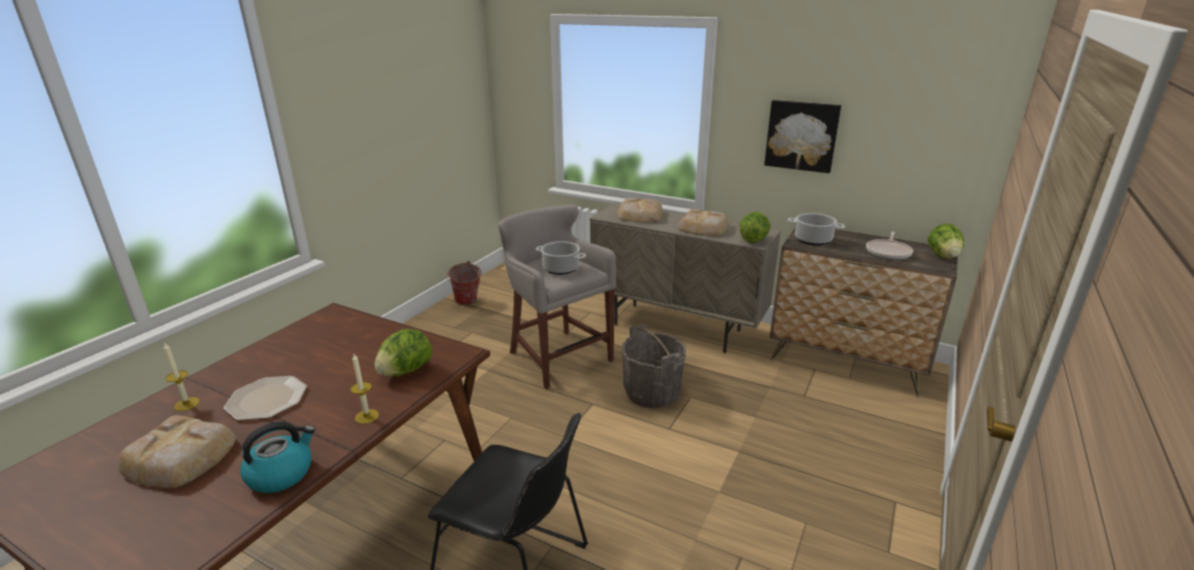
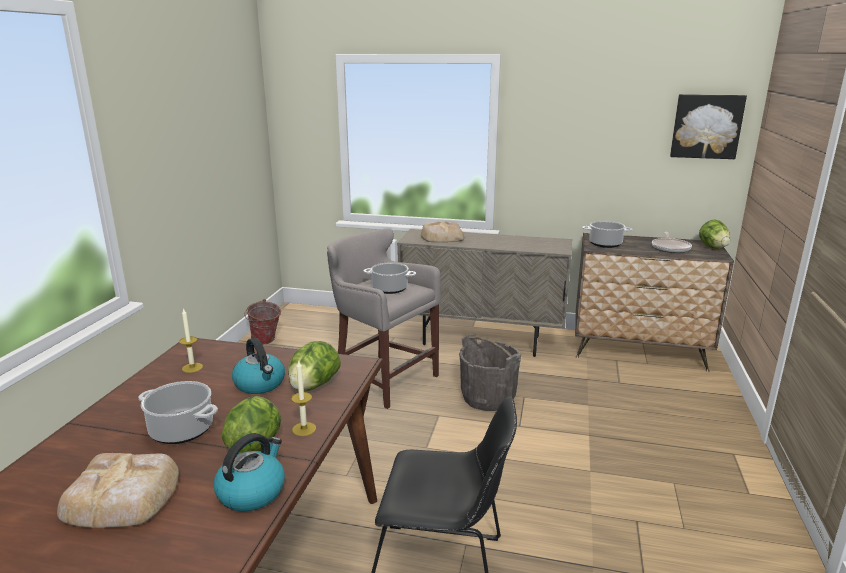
camera: 15 degrees left, 5 degrees down
(187, 404) = (90, 447): candle -> candle (192, 367)
(266, 399) = (180, 430): plate -> cooking pot
(361, 362) = (260, 384): none -> kettle
(704, 228) = (506, 242): bread -> none
(753, 240) = (555, 248): lettuce -> lettuce (255, 445)
(802, 135) = (581, 155): picture -> picture (706, 126)

